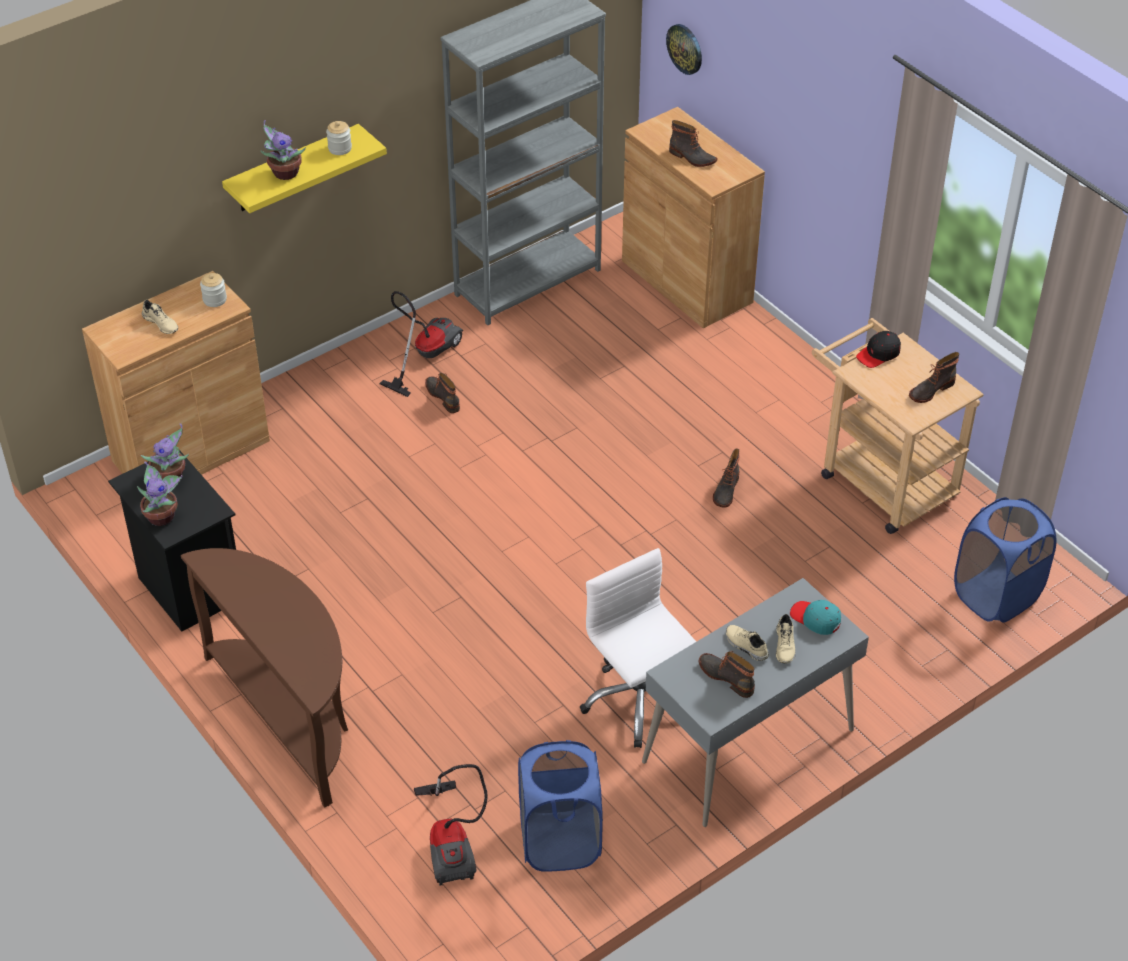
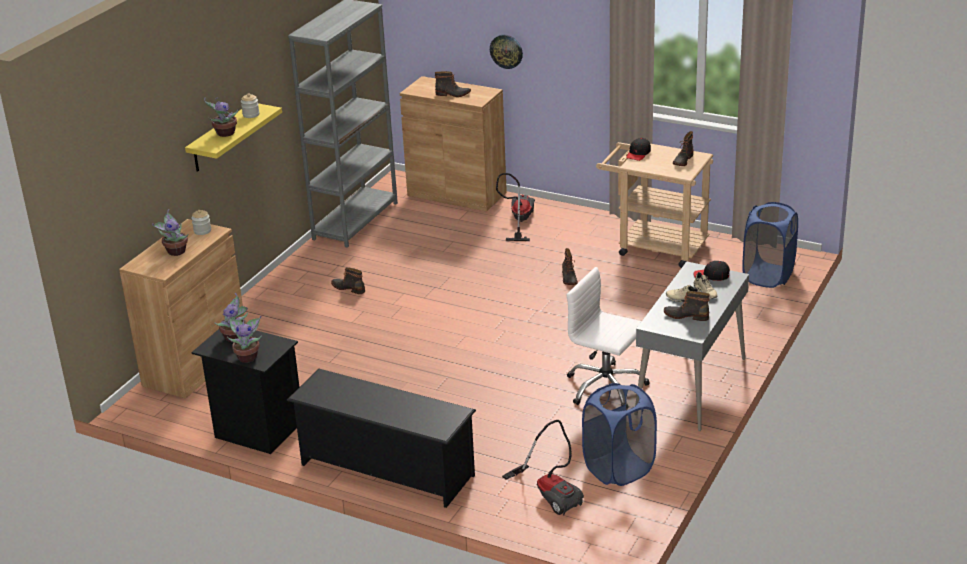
camera: 25 degrees left, 15 degrees down
(161, 323) = (175, 251): beige shoe -> potted plant
(290, 716) = (386, 470): brown console table -> black shoe rack
(425, 355) = (318, 272): vacuum cleaner -> vacuum cleaner (518, 221)
(685, 48) = (422, 31): wall clock -> wall clock (506, 51)
(815, 619) = (711, 276): turquoise cap -> black cap

